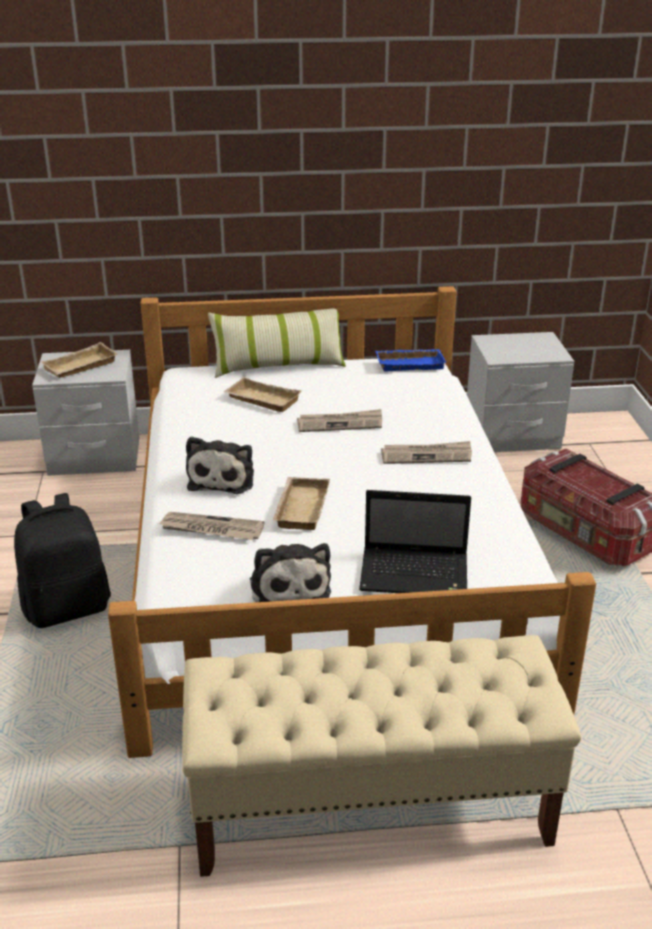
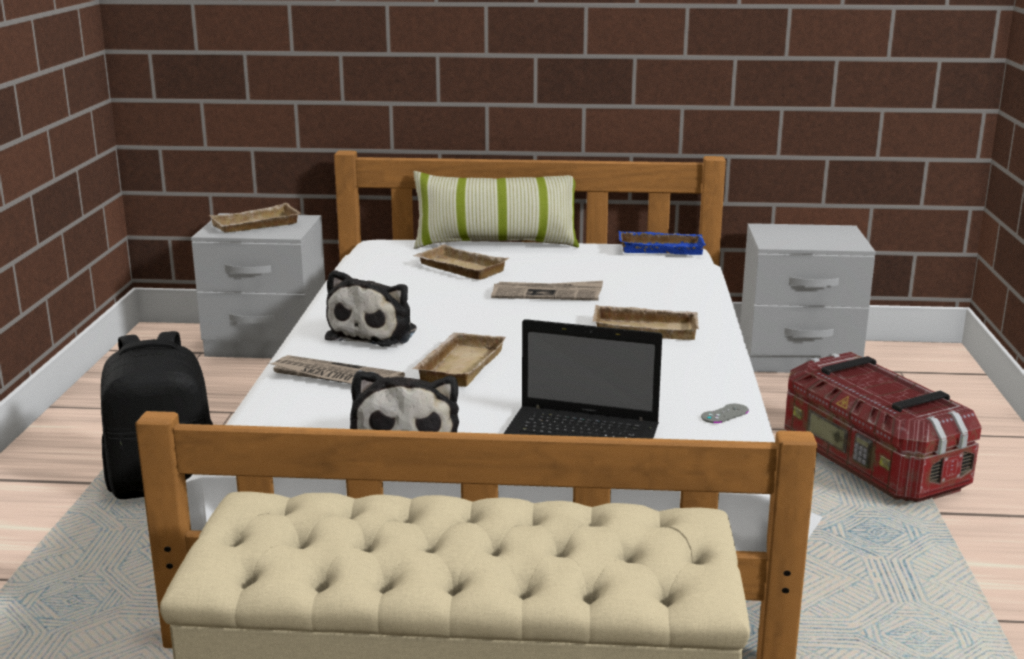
camera: 10 degrees right, 10 degrees down
(426, 455) = (646, 329): newspaper -> beige tray
(507, 538) = (724, 414): none -> grey game controller

